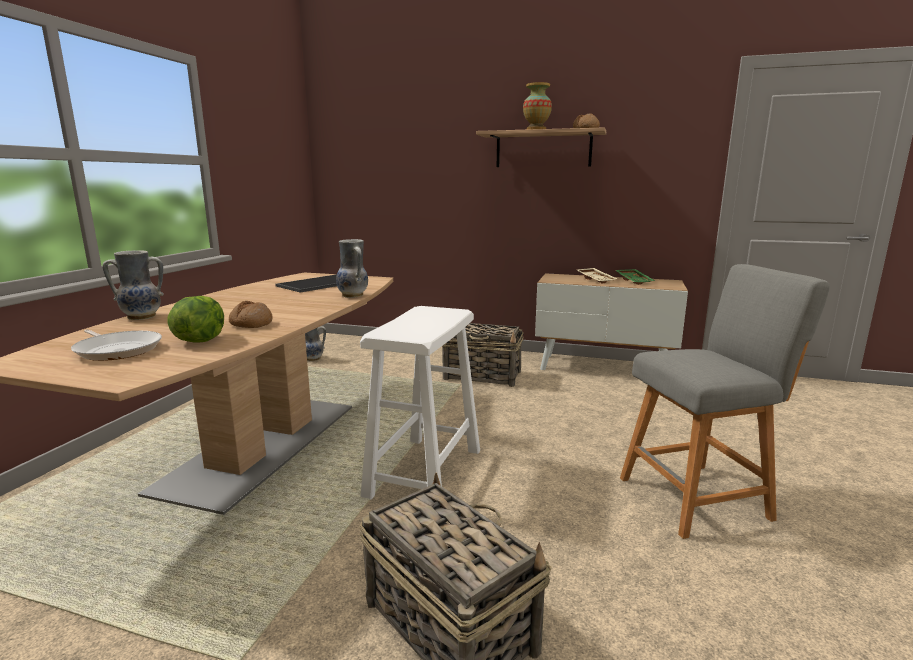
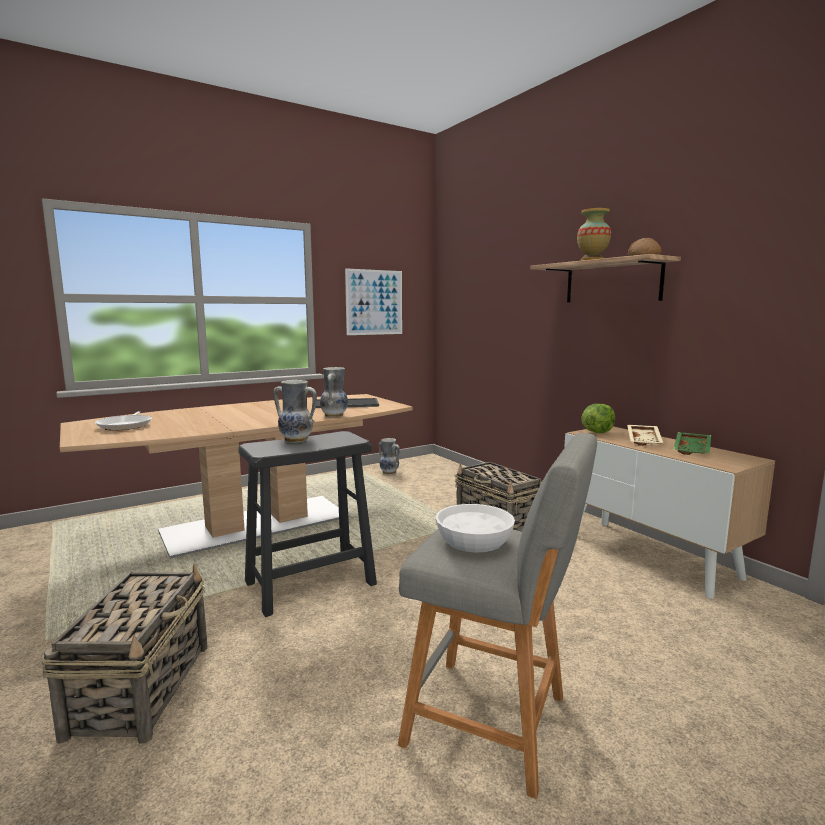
camera: 40 degrees right, 5 degrees down
(142, 317) = (191, 409): vase -> vase (296, 440)
(200, 340) = (167, 428): lettuce -> lettuce (597, 432)
(251, 324) = (219, 423): bread -> none
(264, 164) = (374, 302): none -> picture
(424, 473) = (309, 583): white stool -> black stool
(704, 359) = (474, 540): none -> white bowl

